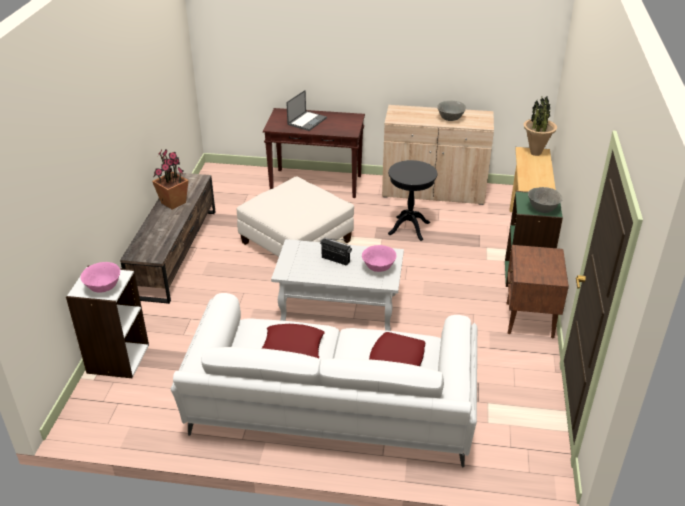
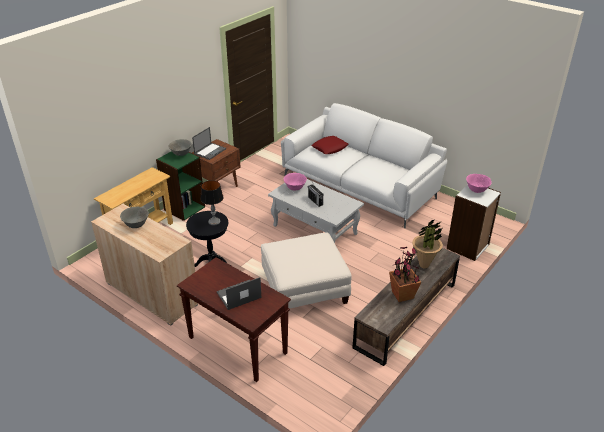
camera: 150 degrees left, 0 degrees up
(292, 348) = (376, 167): red pillow -> none
(406, 174) = (214, 222): none -> table lamp
(535, 153) = (109, 198): potted plant -> potted plant (424, 265)
(543, 262) = (210, 151): none -> laptop

